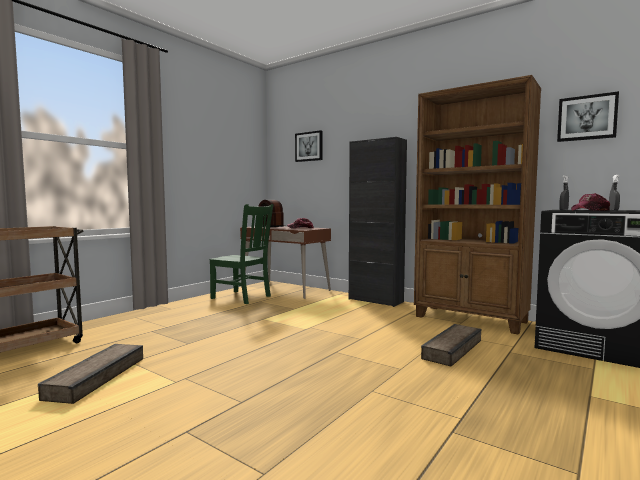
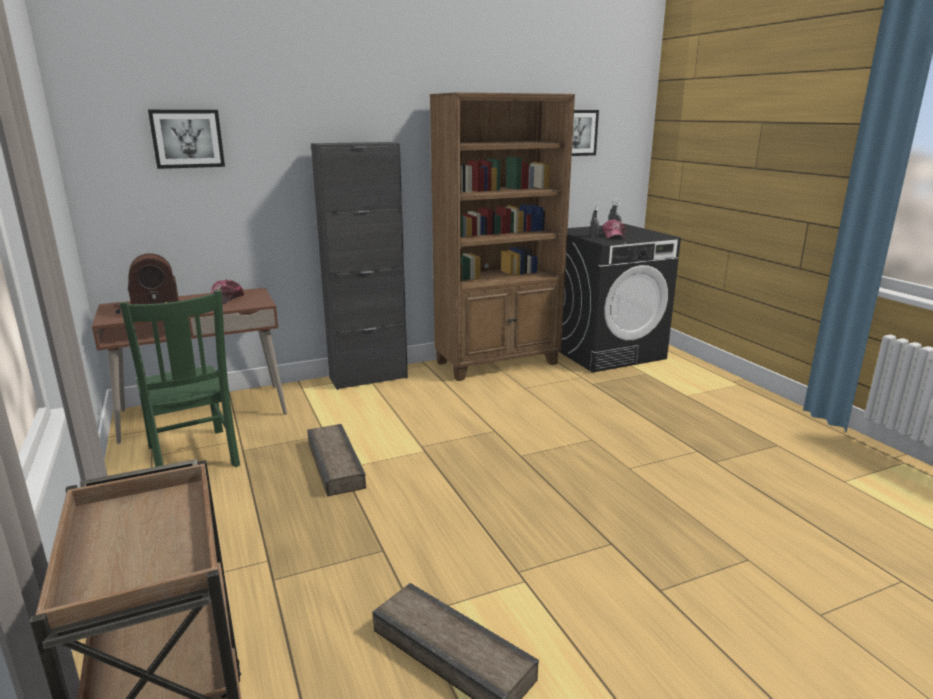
camera: 60 degrees left, 15 degrees up
(242, 297) = (193, 458): green chair -> green chair turned 90 degrees clockwise
(451, 349) = (565, 401): crate -> crate (334, 464)

